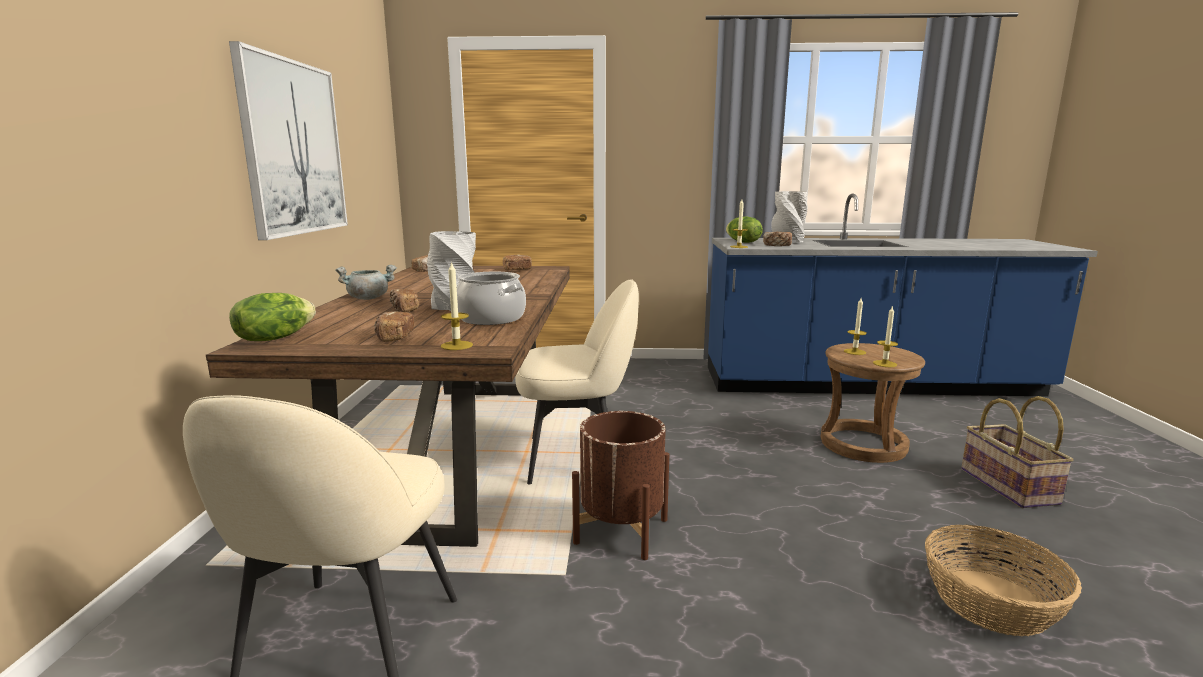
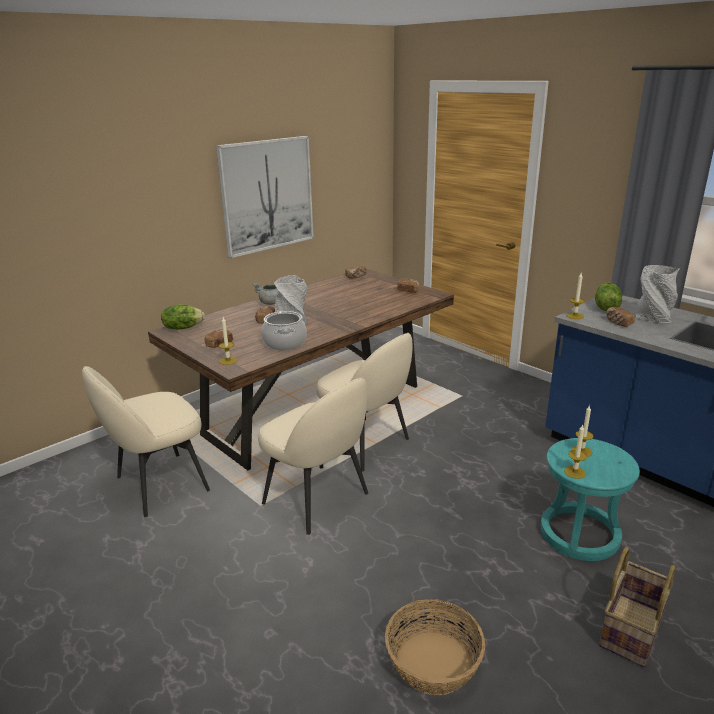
camera: 45 degrees right, 10 degrees up
(621, 531) = (317, 500): brown planter -> beige chair
(863, 444) = (579, 534): brown stool -> turquoise stool

